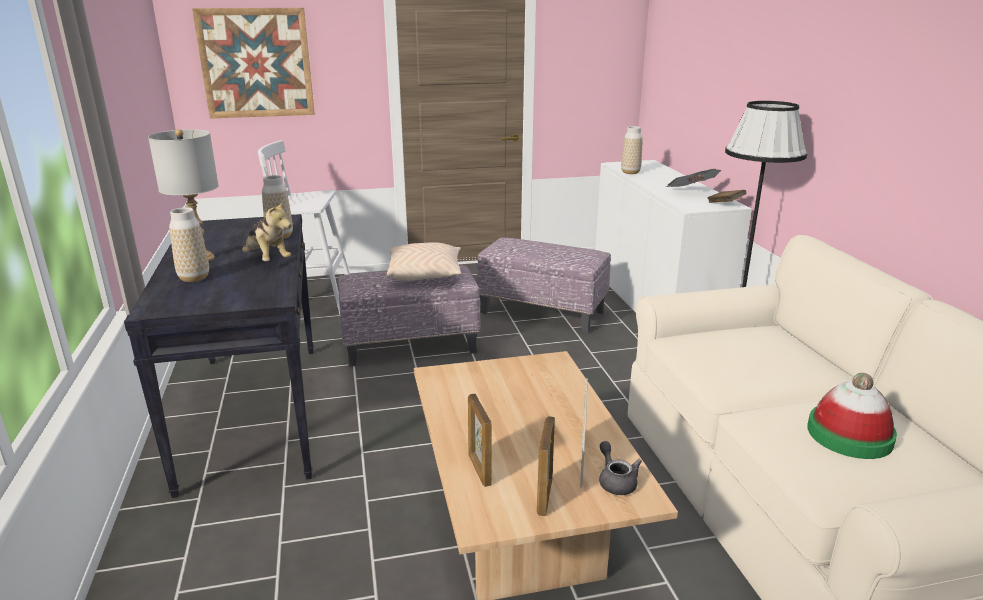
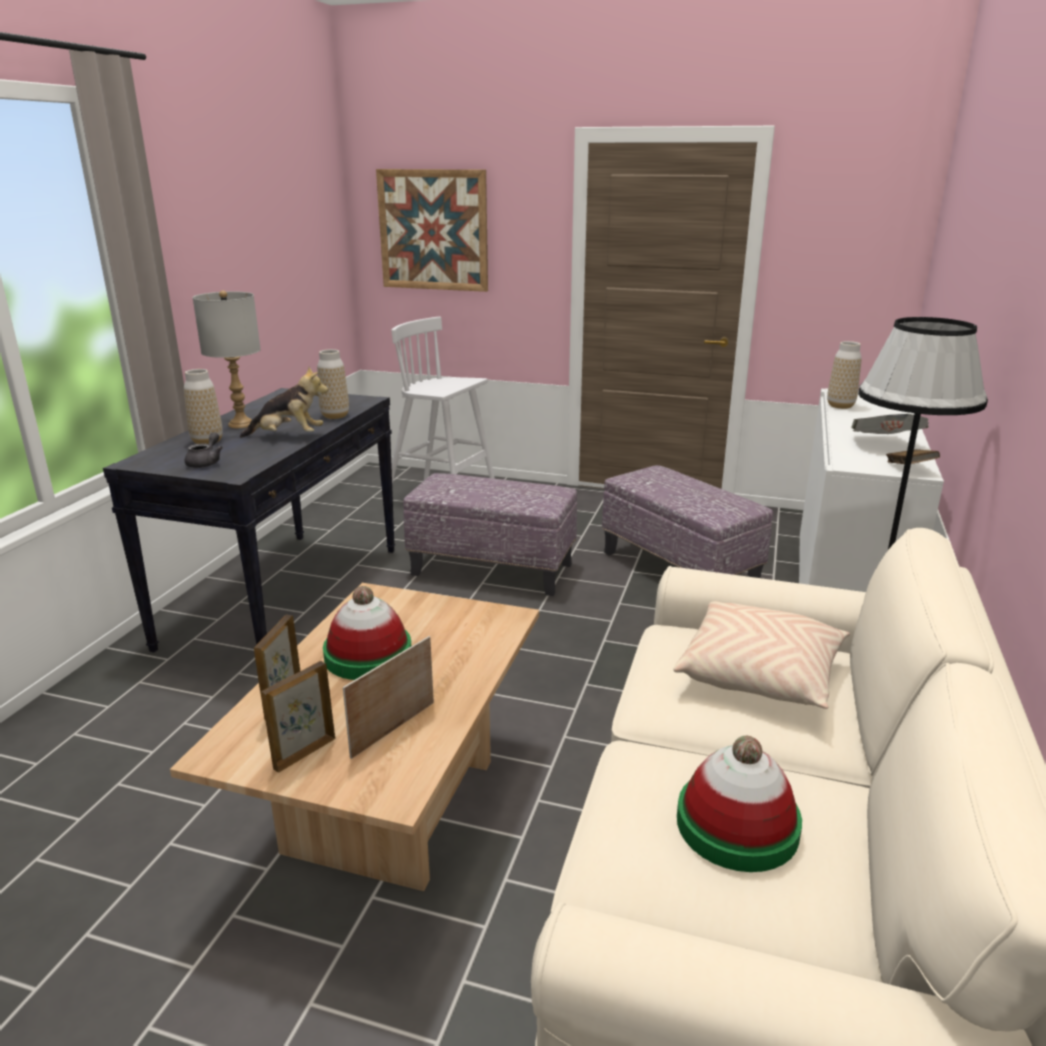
camera: 30 degrees right, 0 degrees up
(267, 260) = (288, 436): plush toy -> plush toy turned 75 degrees counterclockwise
(425, 274) = (513, 489): beige pillow -> beige pillow (760, 674)
(494, 416) = (368, 655): none -> hat
(616, 481) = (393, 766): grey teapot -> grey teapot (206, 462)

